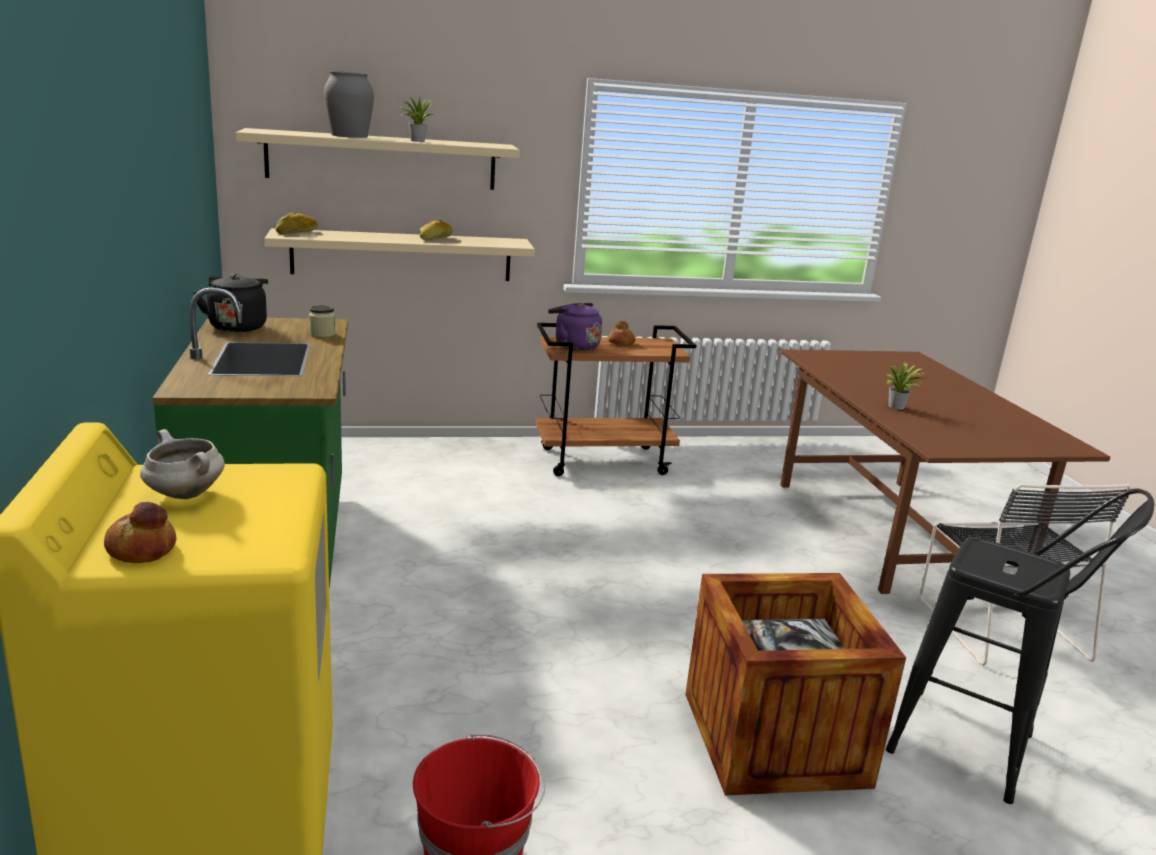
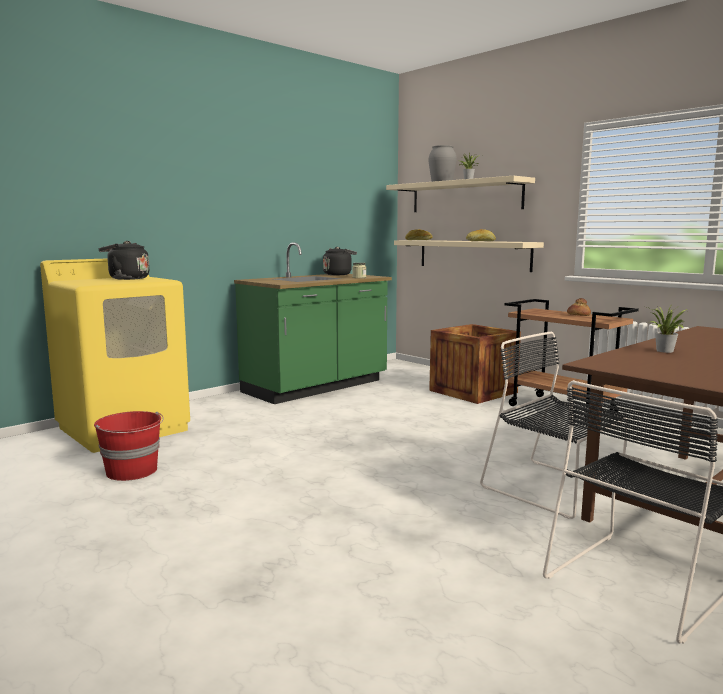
camera: 60 degrees right, 10 degrees down
(142, 549) = (77, 281): bread -> none
(183, 494) = (126, 278): white cooking pot -> black kettle
(574, 345) = (538, 312): purple kettle -> none
(774, 738) = (310, 514): crate -> crate (473, 391)
(809, 572) = (554, 489): none -> black chair
(978, 752) = (397, 590): black stool -> none

